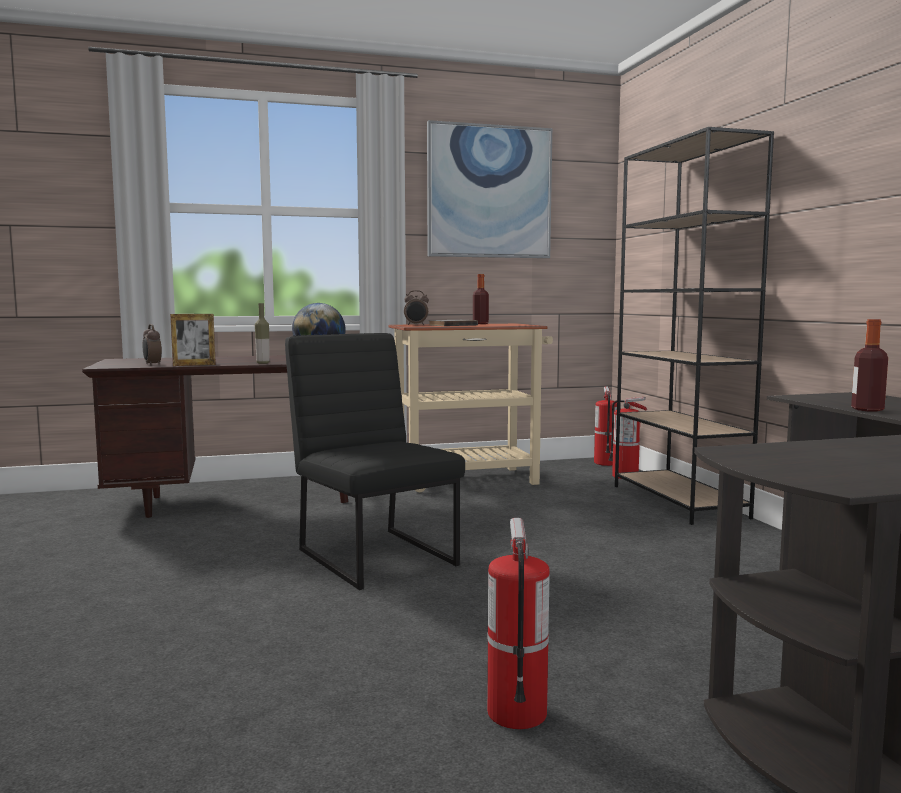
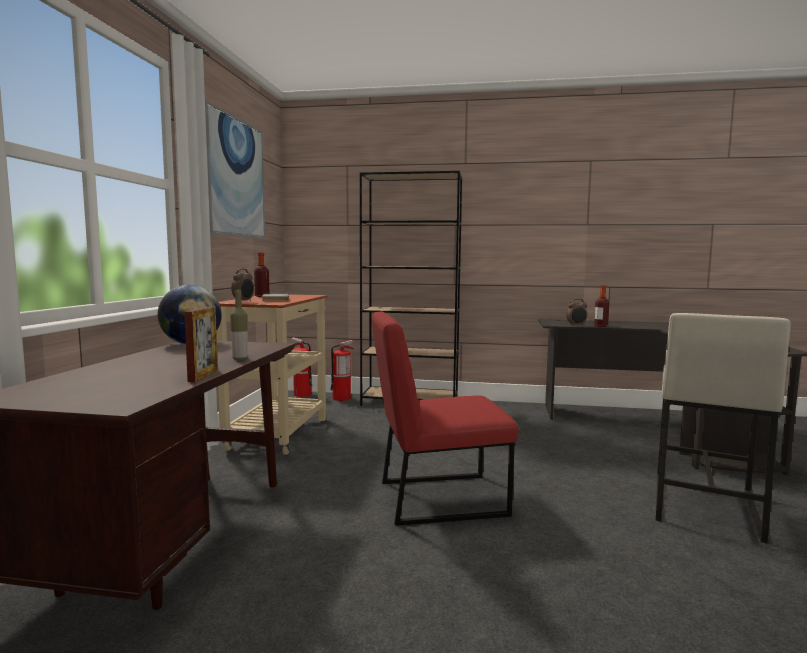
camera: 65 degrees left, 0 degrees up
(152, 365) = (154, 388): alarm clock -> alarm clock (576, 326)
(375, 555) = (437, 498): black chair -> red chair
(516, 712) = (705, 506): fire extinguisher -> beige stool

